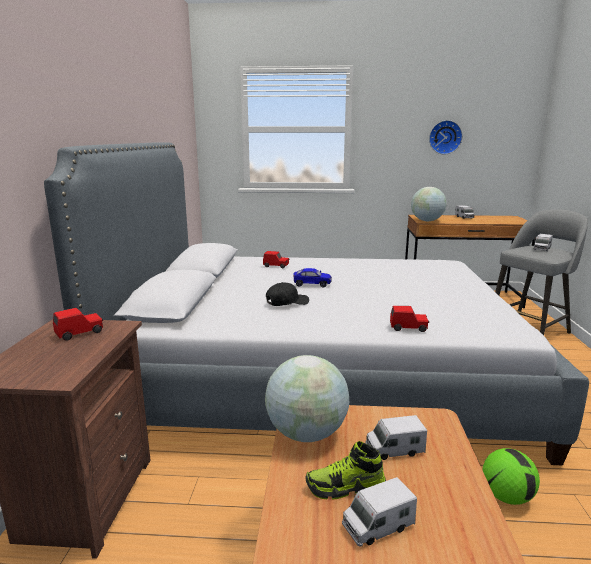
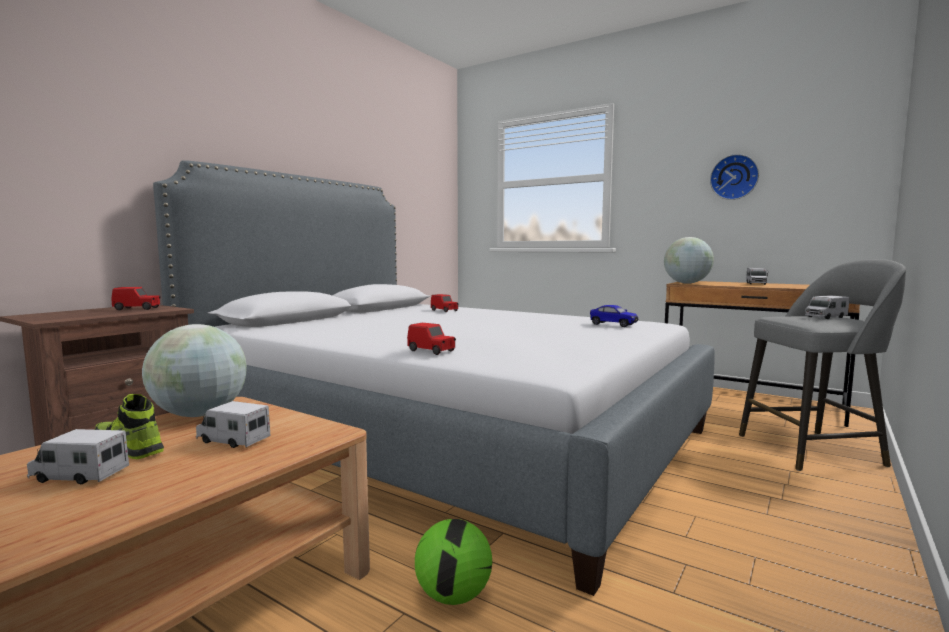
camera: 30 degrees right, 10 degrees down
(286, 302) = (374, 326): black cap -> none
(312, 284) = (436, 321): toy car -> toy car (613, 324)

